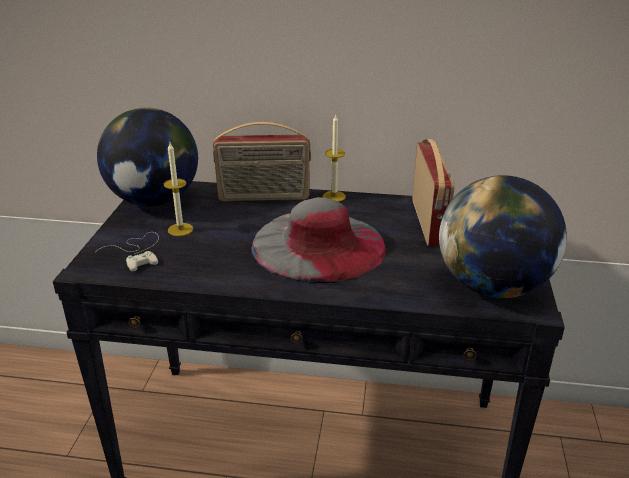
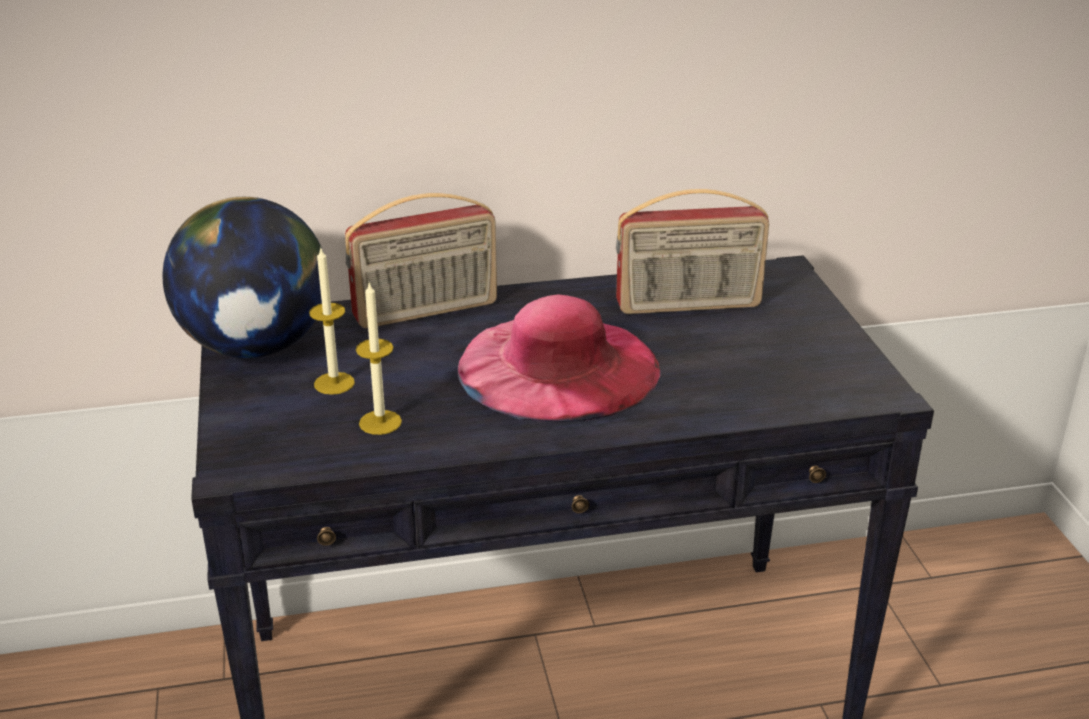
camera: 20 degrees left, 0 degrees up
(138, 252) = (294, 429): white game controller -> none
(318, 245) = (558, 367): grey hat -> pink hat
(334, 196) = (531, 292): candle -> candle (380, 422)
(429, 222) = (689, 305): radio -> radio turned 105 degrees clockwise
(493, 286) = (822, 377): globe -> none

